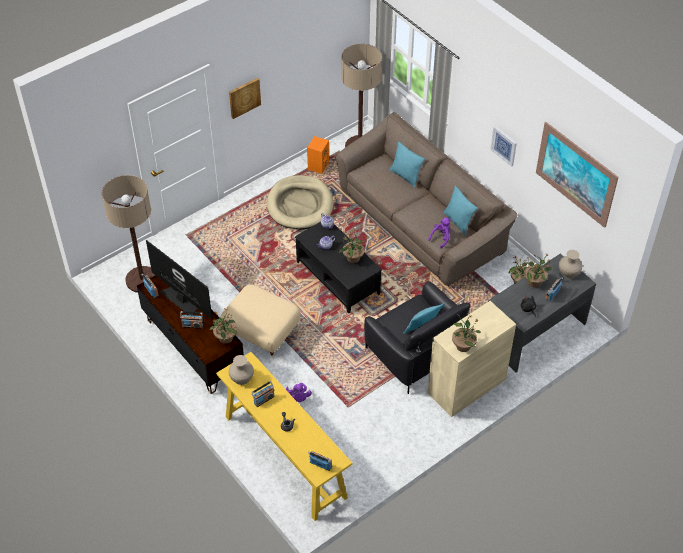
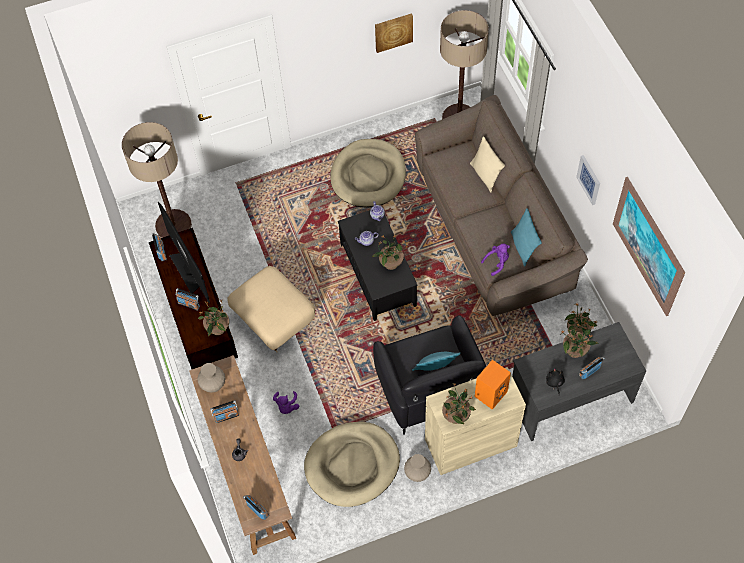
camera: 20 degrees right, 10 degrees up
(244, 97) = (317, 51): picture -> picture (393, 32)
(284, 456) = (248, 470): yellow console table -> brown console table
(318, 166) = (404, 132): orange speaker -> orange speaker (490, 393)
(374, 428) = (352, 465): none -> beige dog bed
(405, 176) = (485, 175): turquoise pillow -> beige pillow
(569, 272) = (619, 348): beige vase -> beige vase (417, 472)

